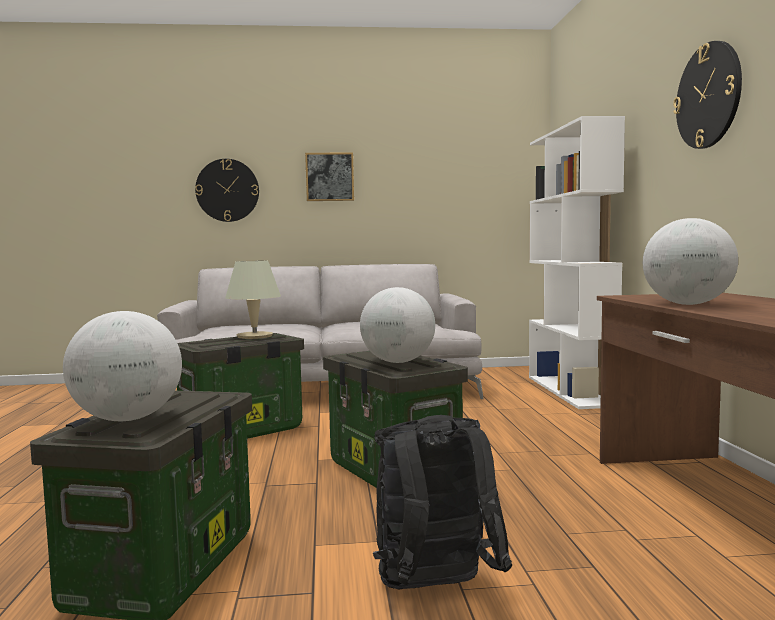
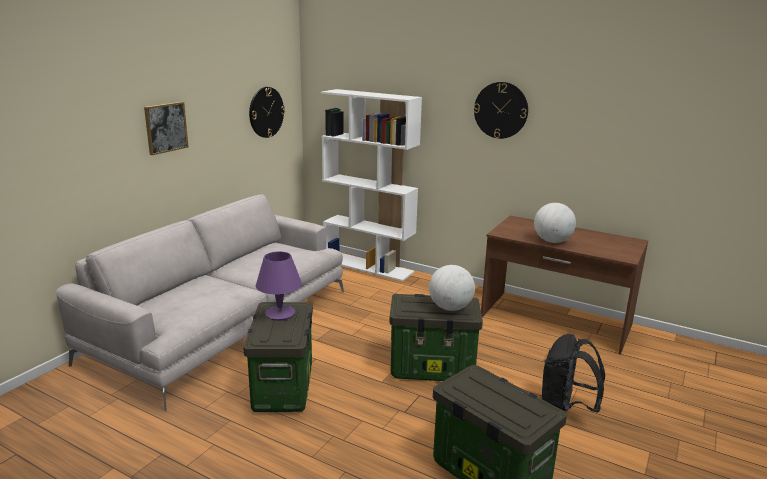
camera: 55 degrees left, 15 degrees up
(127, 419) = (513, 409): globe -> none
(227, 190) = (76, 158): wall clock -> wall clock (266, 112)
(254, 336) = (280, 314): beige table lamp -> purple table lamp

